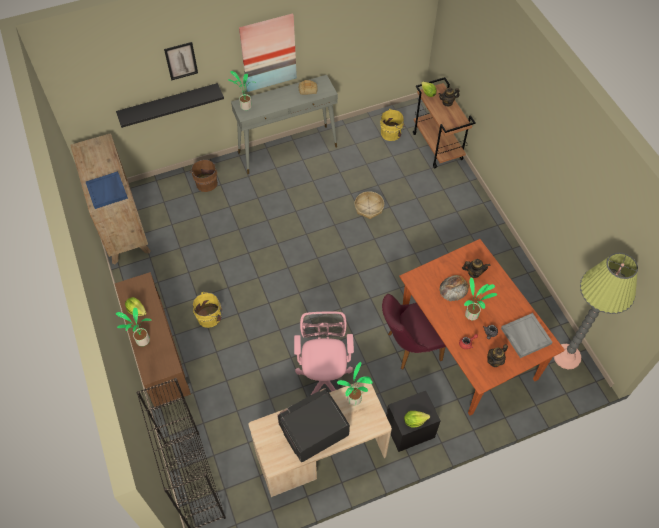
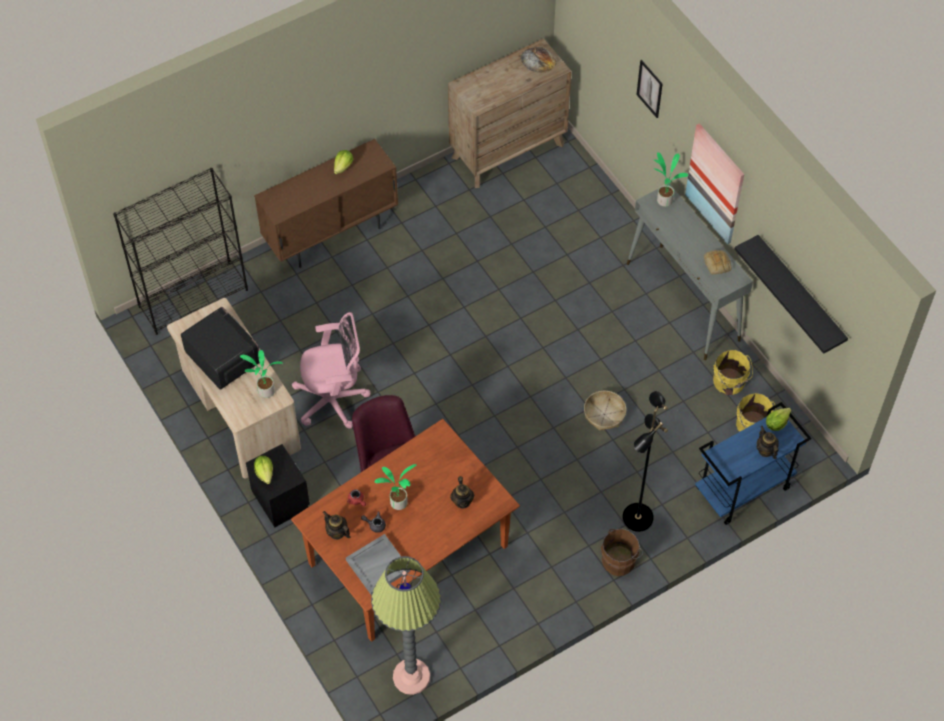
camera: 80 degrees right, 0 degrees up
(107, 191) = (481, 91): blue tray -> none
(142, 341) = (306, 181): potted plant -> none
(169, 104) = (629, 114): black shelf -> black shelf (800, 293)
(206, 182) = (600, 221): brown bucket -> brown bucket (620, 560)
(210, 316) = (398, 269): yellow bucket -> yellow bucket (729, 383)
(438, 146) = (743, 490): brown cart -> blue cart
(451, 204) = (636, 517): none -> black floor lamp
(454, 288) = (434, 480): bread -> bread (538, 60)

